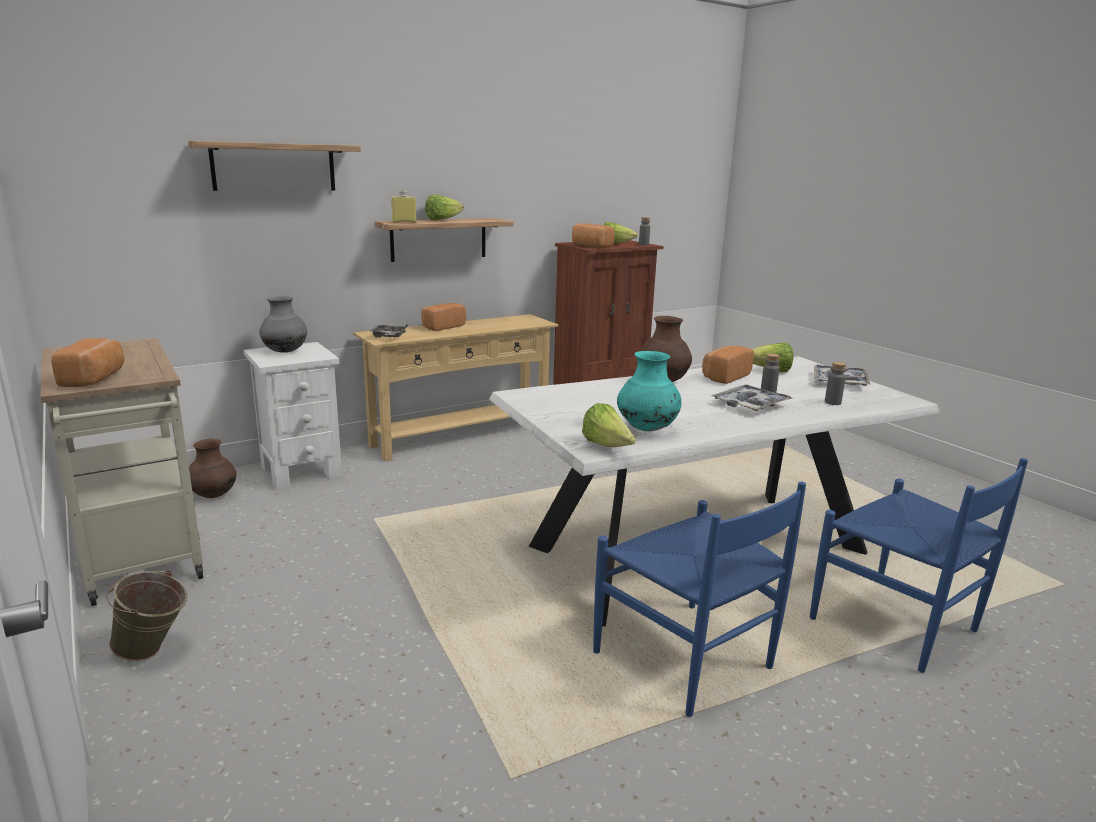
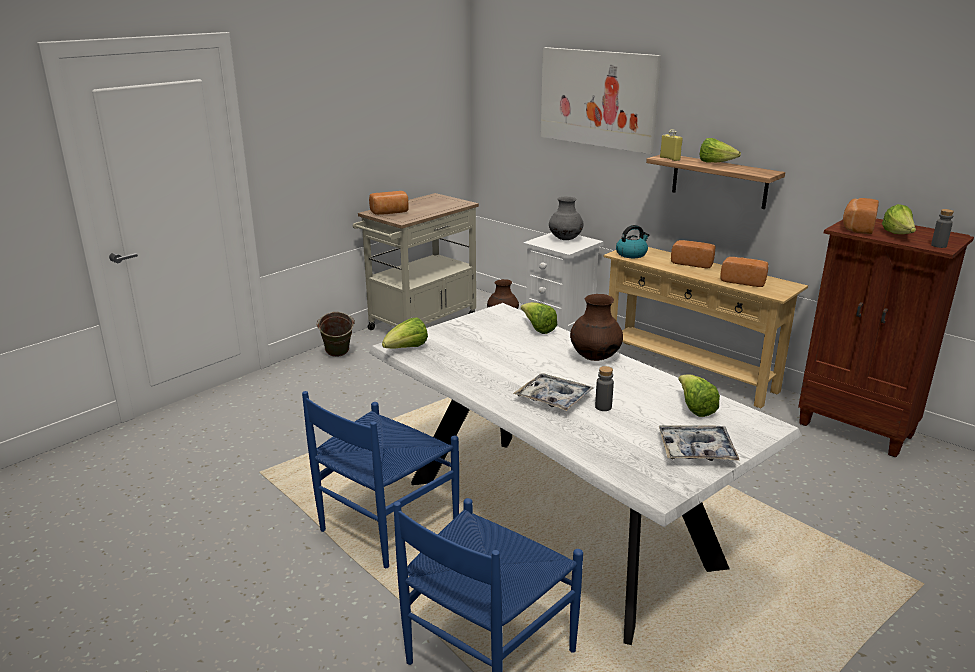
camera: 75 degrees right, 5 degrees up
(274, 167) = (598, 98): shelf -> picture
(388, 337) = (631, 254): grey tray -> kettle
(582, 388) = (538, 329): none -> lettuce
(647, 429) = (452, 359): turquoise vase -> none
(724, 377) = (642, 384): bread -> bread (743, 281)
(832, 402) = (602, 442): grey bottle -> none

